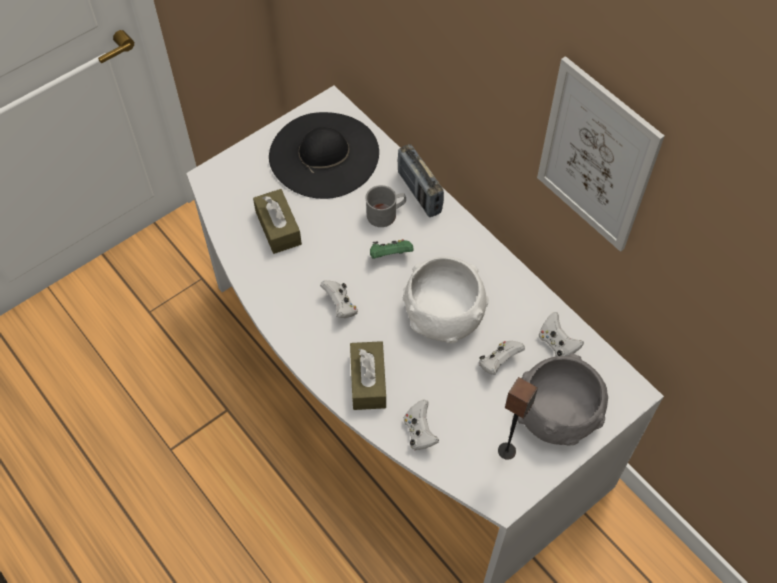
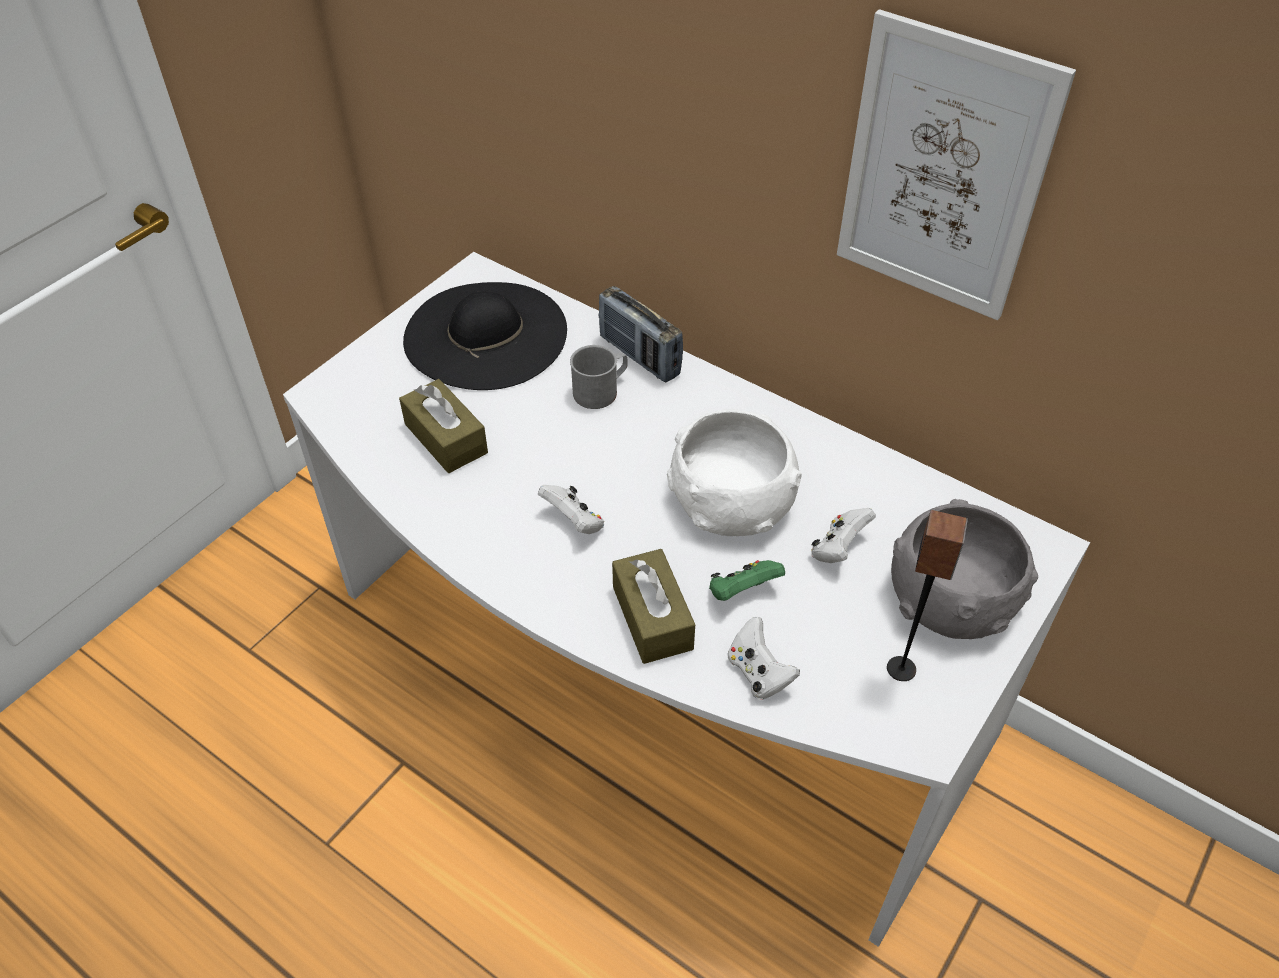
camera: 15 degrees left, 10 degrees down
(390, 255) = (626, 442): green game controller -> green game controller (742, 592)
(557, 344) = (911, 506): white game controller -> none

